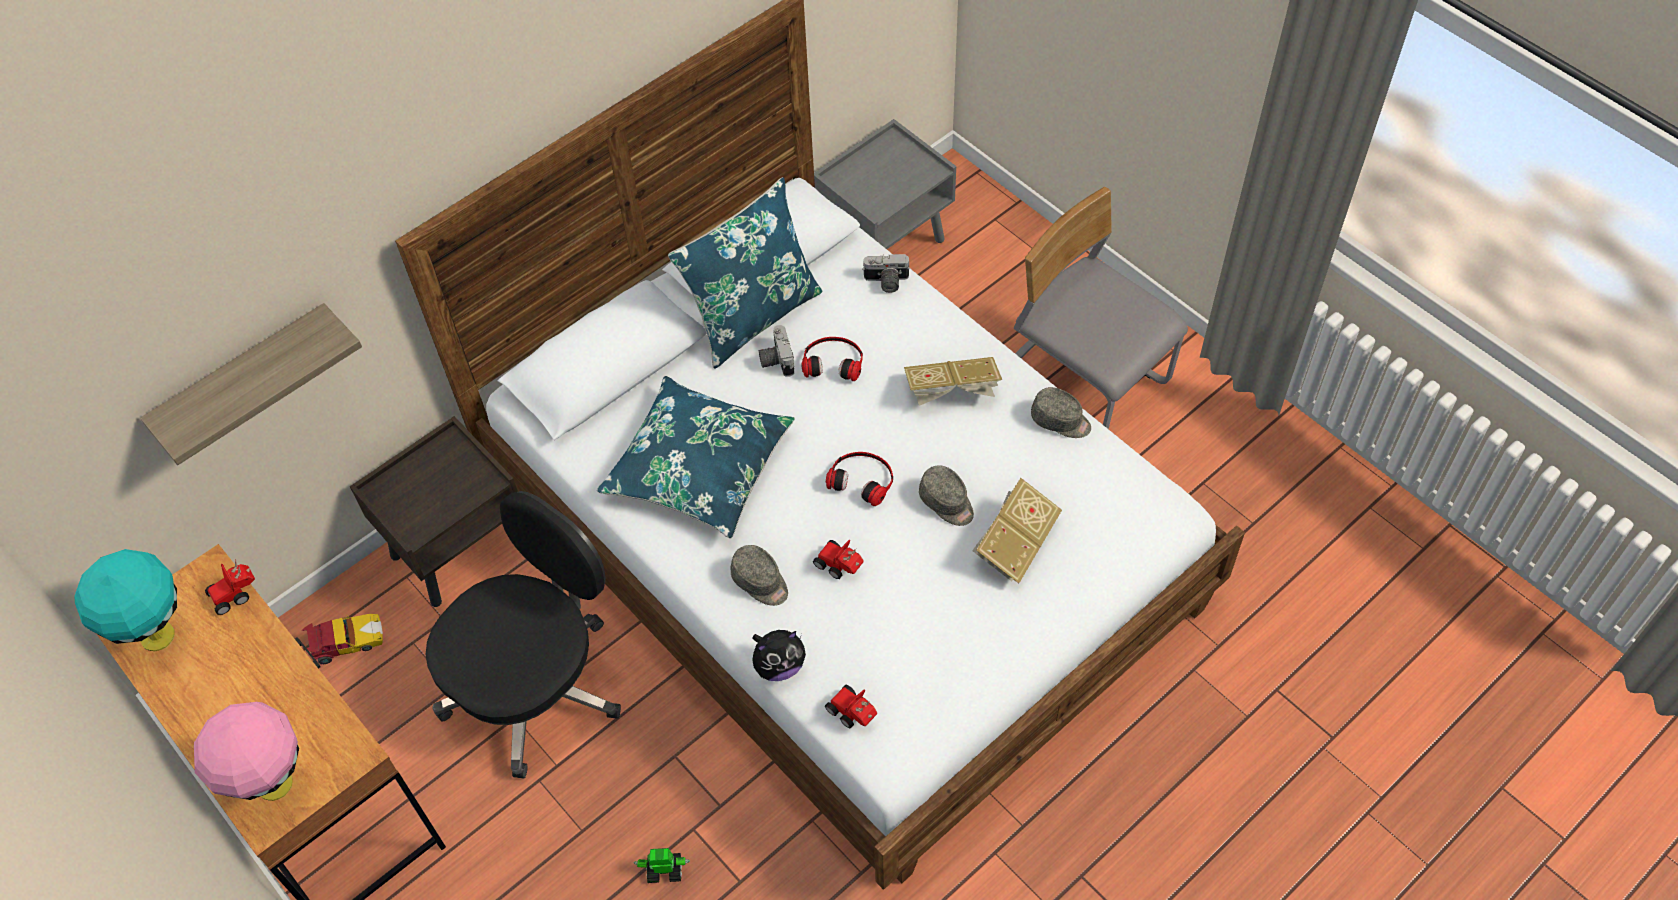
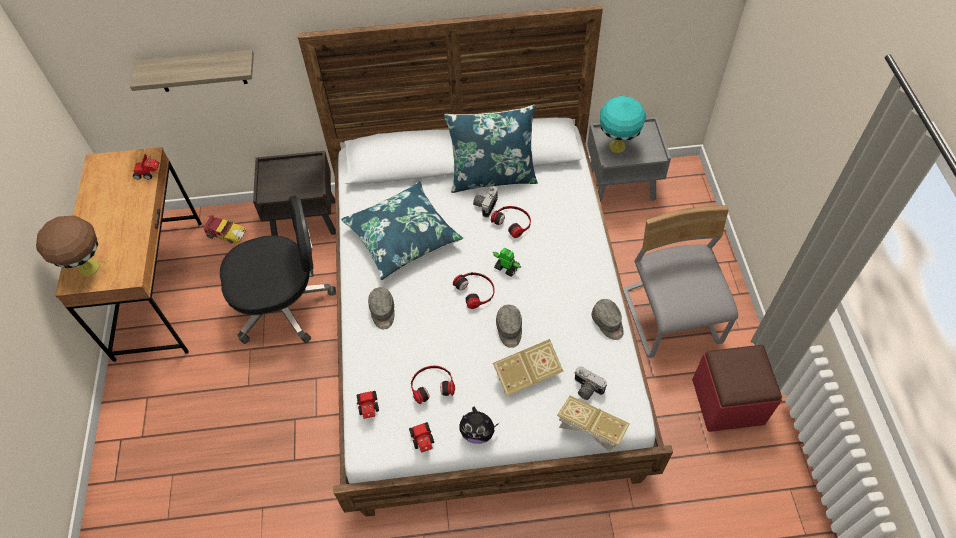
camera: 35 degrees right, 0 degrees up
(157, 634) = (105, 172): turquoise table lamp -> turquoise table lamp (617, 146)
(273, 786) = (88, 269): pink table lamp -> brown table lamp
(664, 870) = (266, 429): toy robot -> toy robot (506, 267)
(779, 666) = (356, 360): plush toy -> plush toy (477, 432)
(840, 566) = (426, 328): toy car -> toy car (423, 441)
(886, 282) = (574, 196): camera -> camera (586, 389)
(910, 631) = (432, 384): none -> headphones
(952, 392) = (561, 273): book -> book (590, 429)
(1227, 447) = (727, 401): none -> red ottoman

